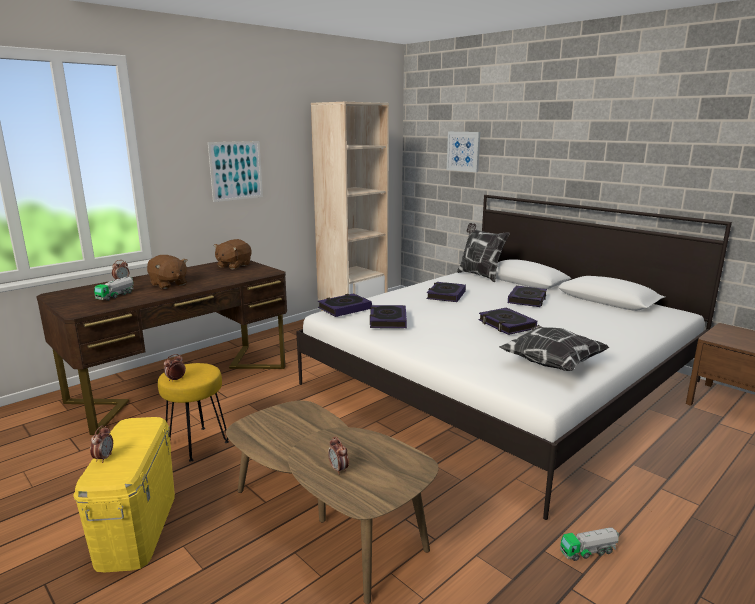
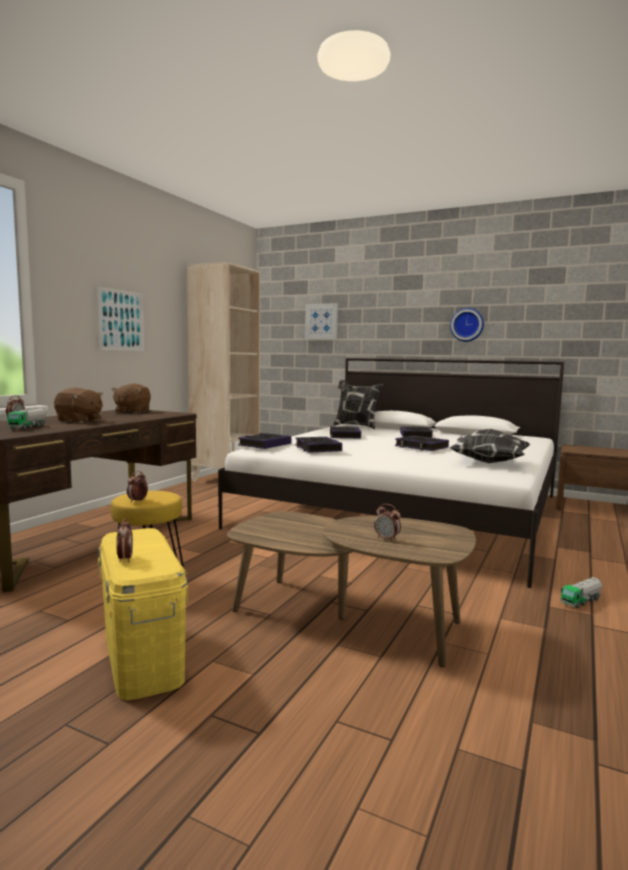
camera: 20 degrees left, 10 degrees down
(618, 166) = (467, 325): none -> wall clock

